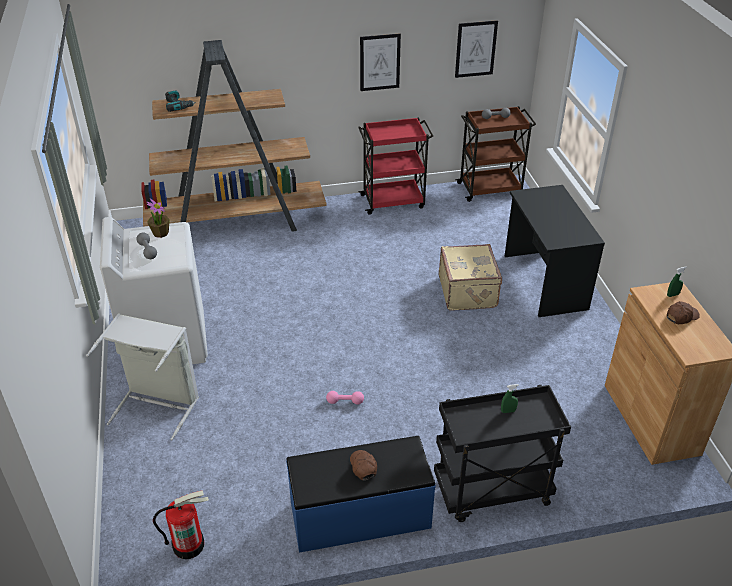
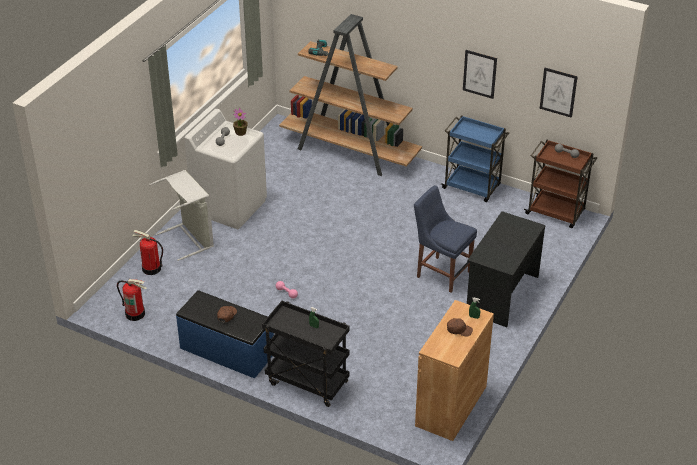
camera: 40 degrees right, 0 degrees up
(146, 471) = (151, 269): none -> fire extinguisher
(393, 201) = (472, 187): red cart -> blue cart
(468, 292) = (441, 273): beige suitcase -> blue chair

